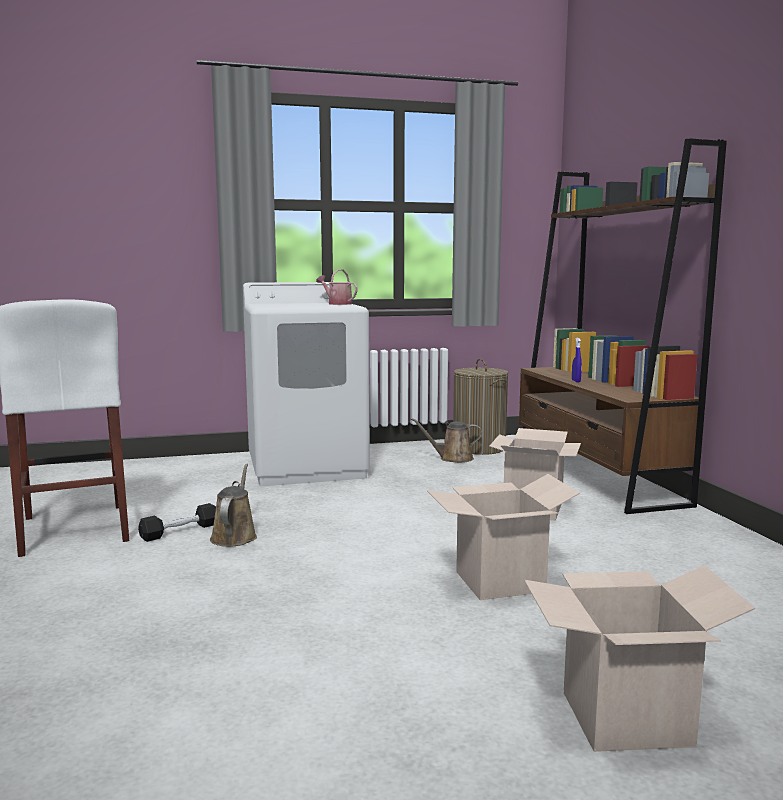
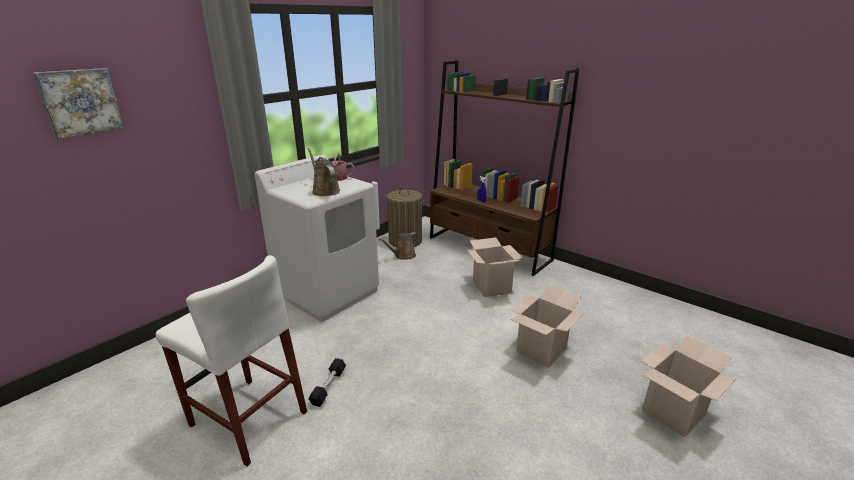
camera: 35 degrees left, 15 degrees up
(79, 179) = (80, 102): none -> picture
(234, 536) = (369, 375): brown watering can -> brown watering can (324, 190)

